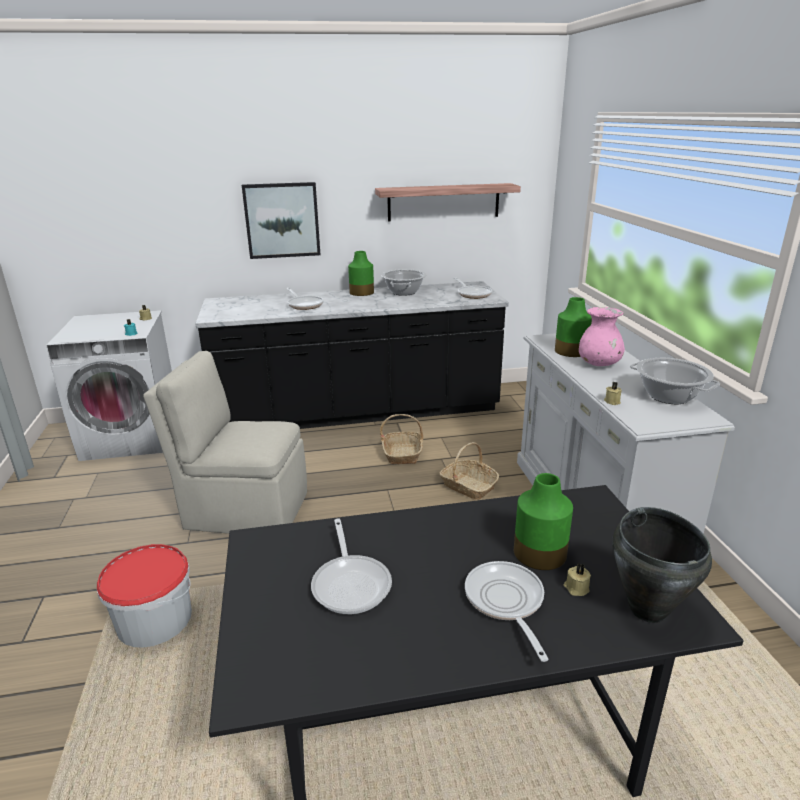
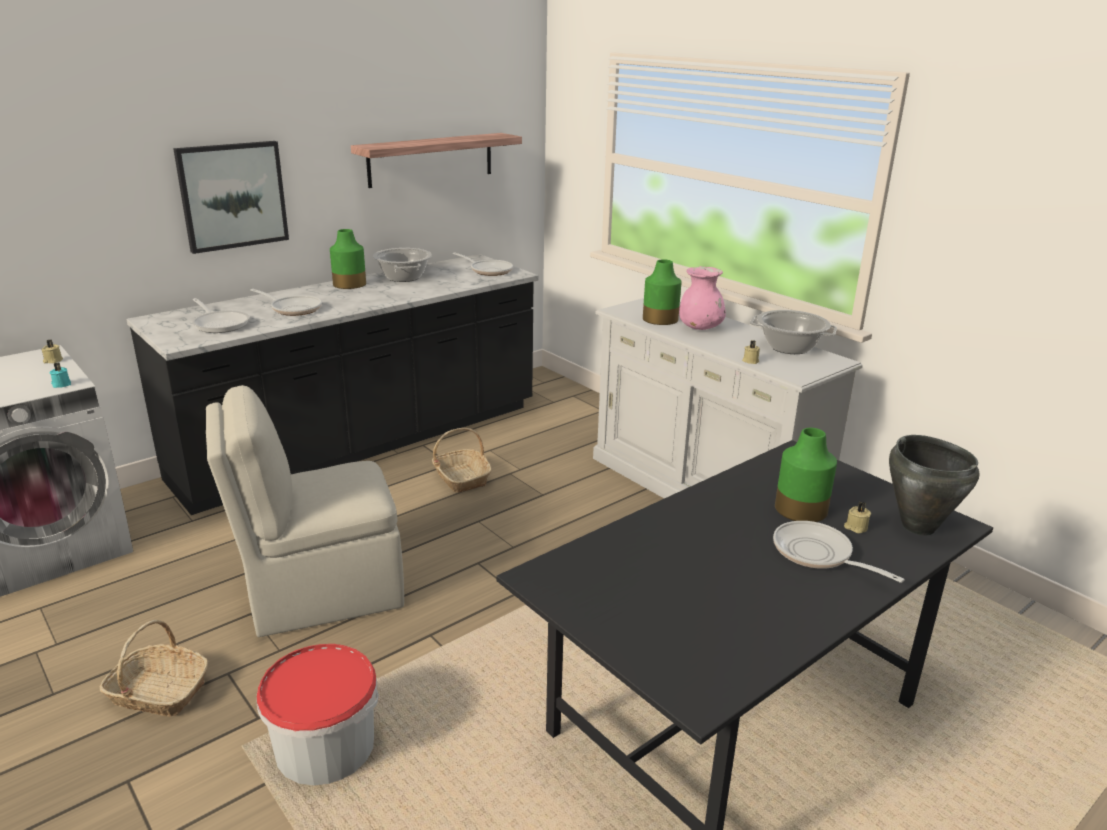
camera: 30 degrees left, 0 degrees up
(351, 583) = (677, 582): frying pan -> frying pan (220, 324)
(468, 486) = (563, 495): basket -> basket (158, 693)

